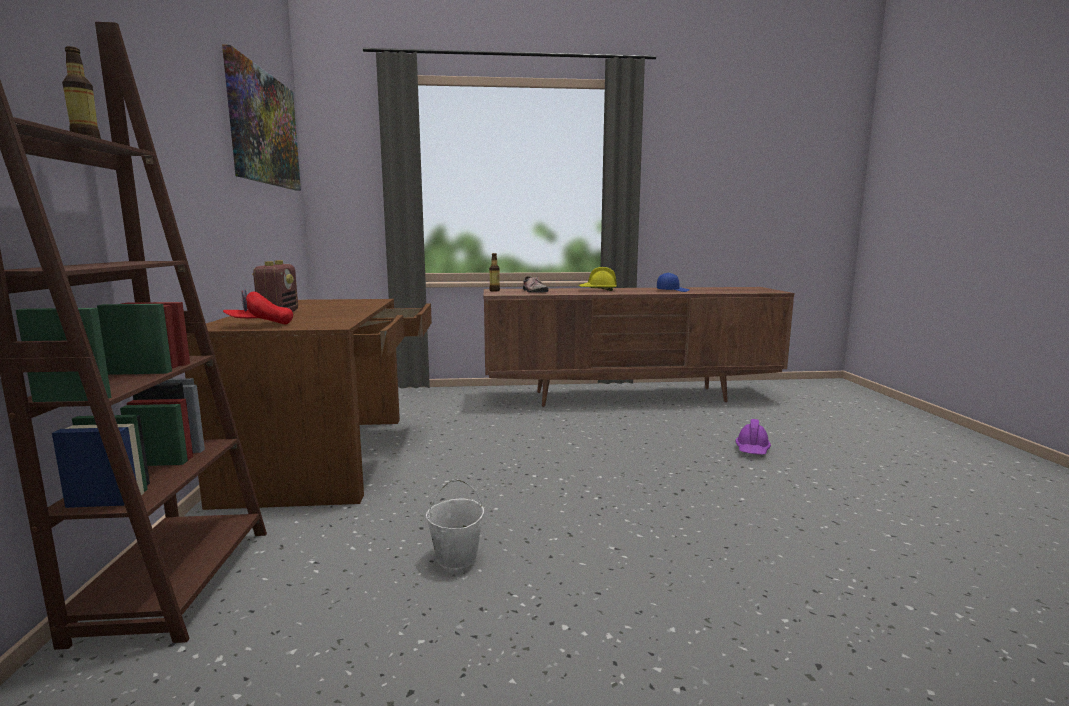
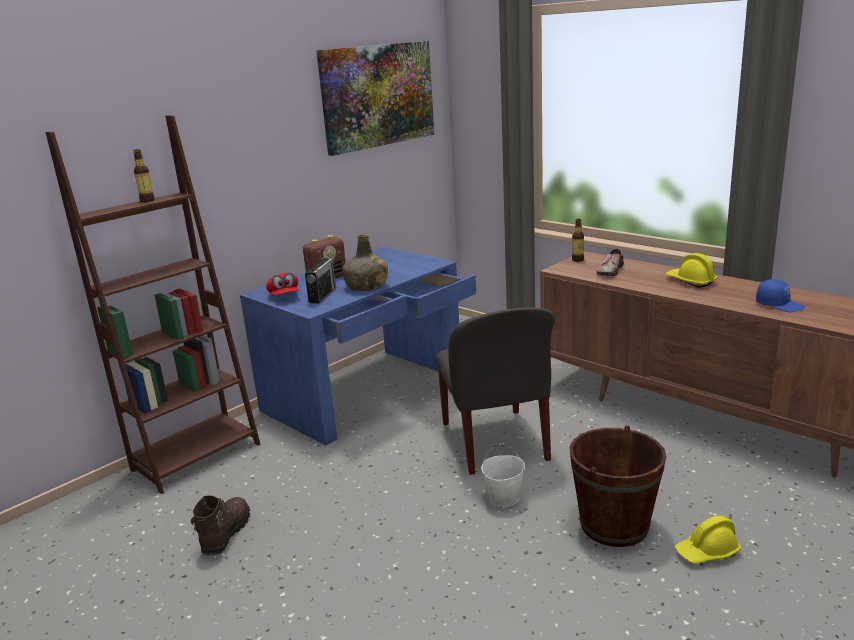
camera: 50 degrees right, 10 degrees up
(260, 325) = (284, 296): red cap -> red cap turned 135 degrees counterclockwise
(312, 320) = (322, 295): none -> radio
(335, 454) = (373, 393): brown desk -> blue desk
(347, 312) = (366, 286): none -> green bottle
(385, 623) = (225, 534): none -> brown boot
(456, 558) = (308, 515): white bucket -> white bucket (504, 498)
(520, 448) = (495, 443): none -> grey chair
(688, 458) = (614, 525): none -> brown bucket
(752, 450) = (707, 552): purple hard hat -> yellow hard hat

